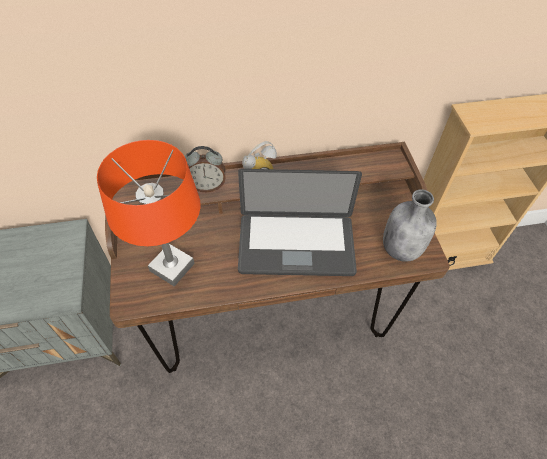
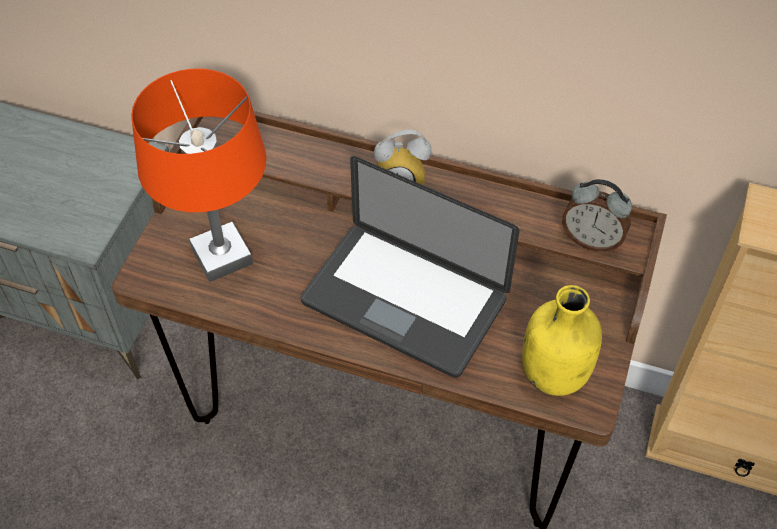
camera: 30 degrees right, 0 degrees up
(207, 186) = (324, 164): alarm clock -> alarm clock (591, 240)
(401, 248) = (555, 373): grey bottle -> yellow bottle

